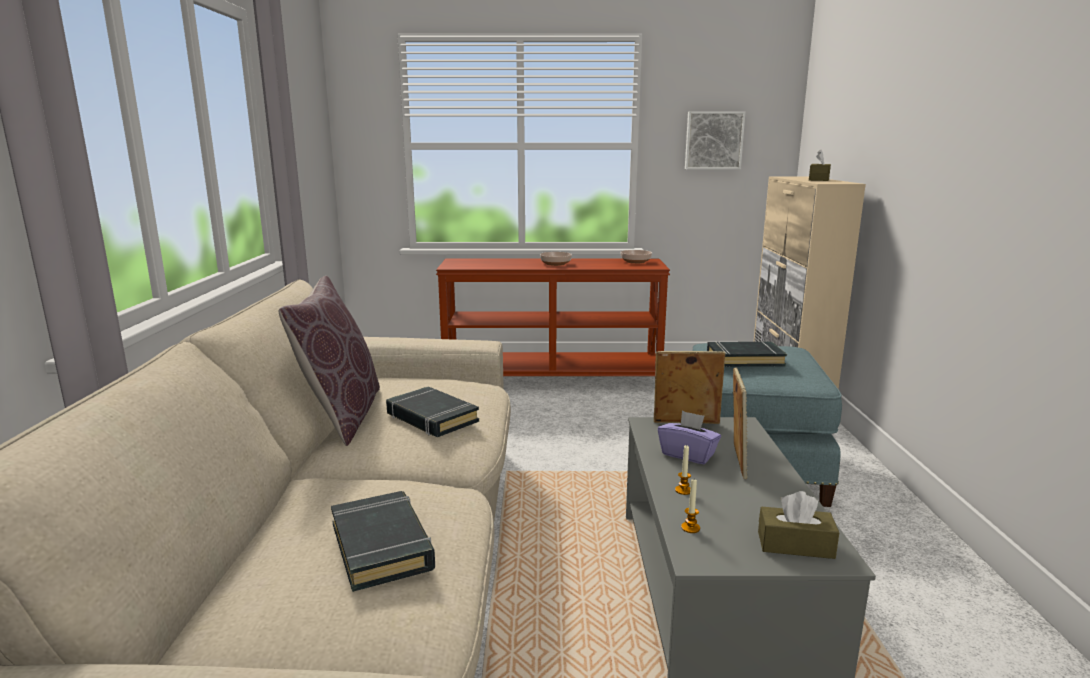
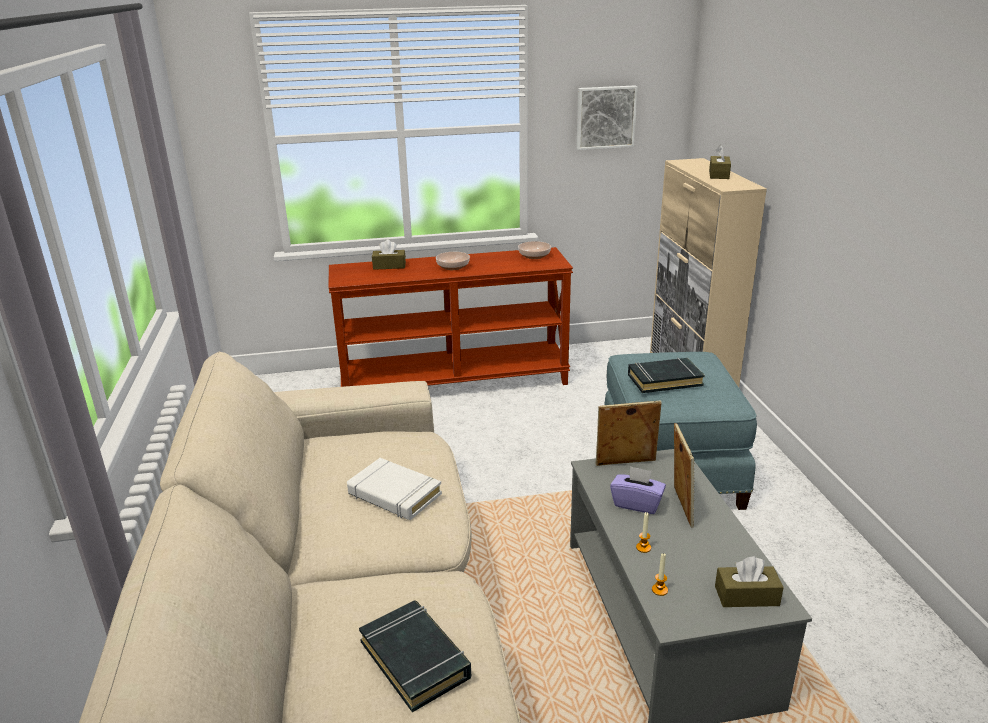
camera: 10 degrees left, 10 degrees up
(341, 415) = (301, 499): brown pillow -> none
(431, 418) = (394, 494): black book -> white book
(498, 261) = (389, 266): none -> brown tissue box

